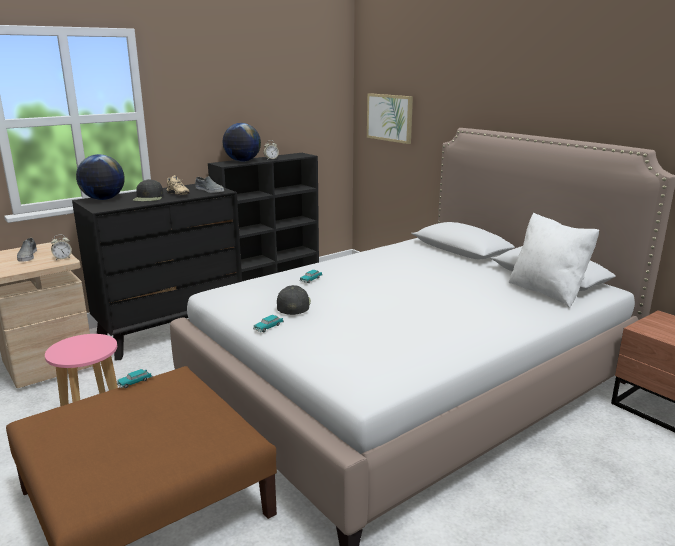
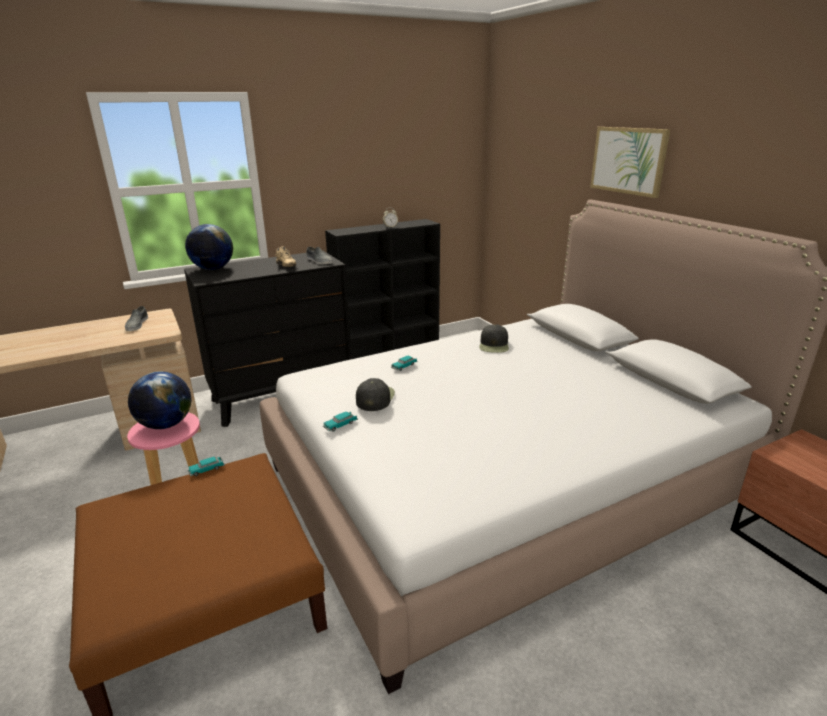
camera: 10 degrees right, 5 degrees up
(62, 258) = (167, 329): alarm clock -> none
(149, 198) = (256, 269): black cap -> black cap (494, 345)
(242, 161) = (360, 229): globe -> globe (165, 424)
(389, 117) = (519, 183): picture -> picture (628, 160)
(547, 292) = (664, 401): white pillow -> none

